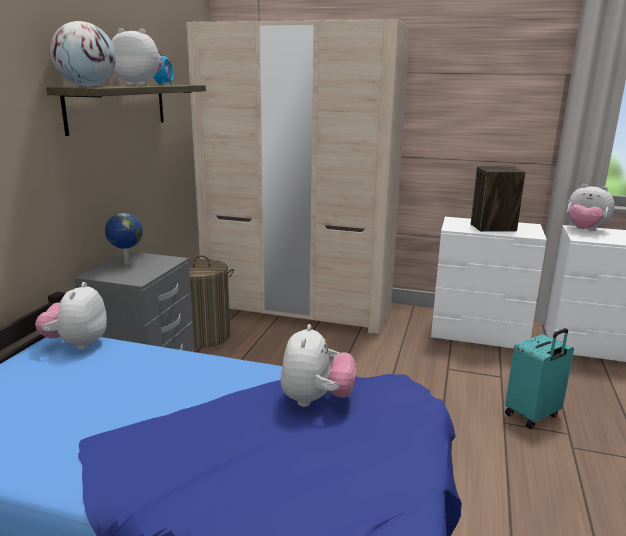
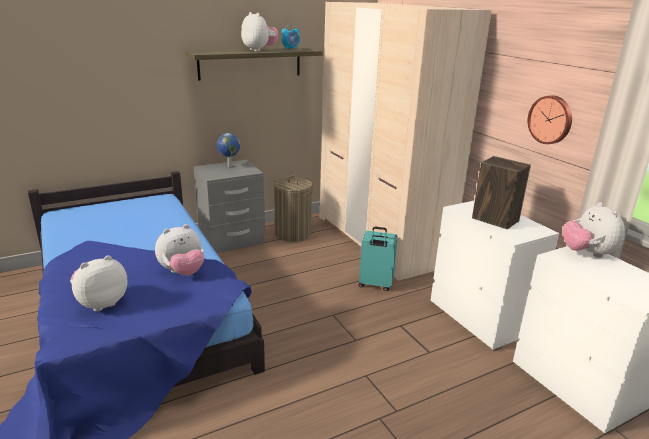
camera: 45 degrees right, 5 degrees up
(77, 344) = (162, 202): plush toy -> plush toy (101, 303)
(87, 86) = (205, 52): globe -> none
(494, 126) = (551, 119): none -> wall clock
(533, 415) = (395, 385): turquoise suitcase -> turquoise suitcase (375, 285)

